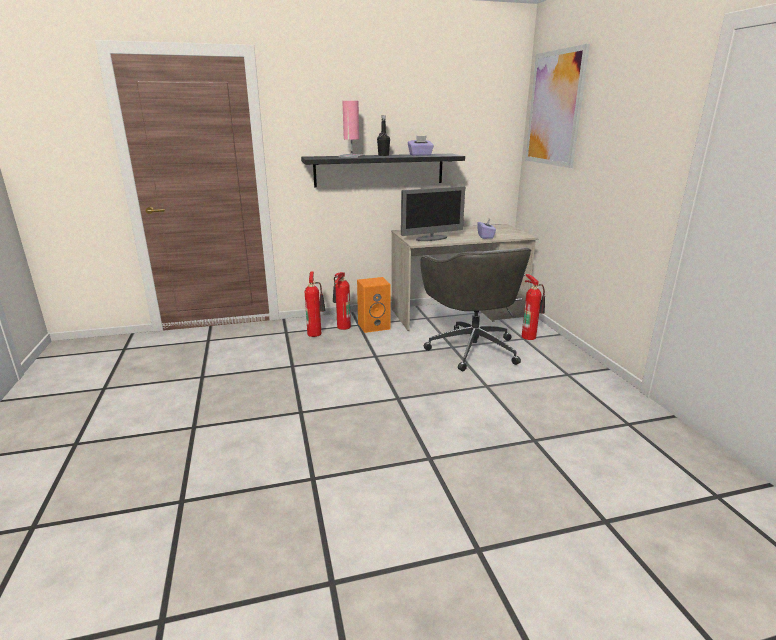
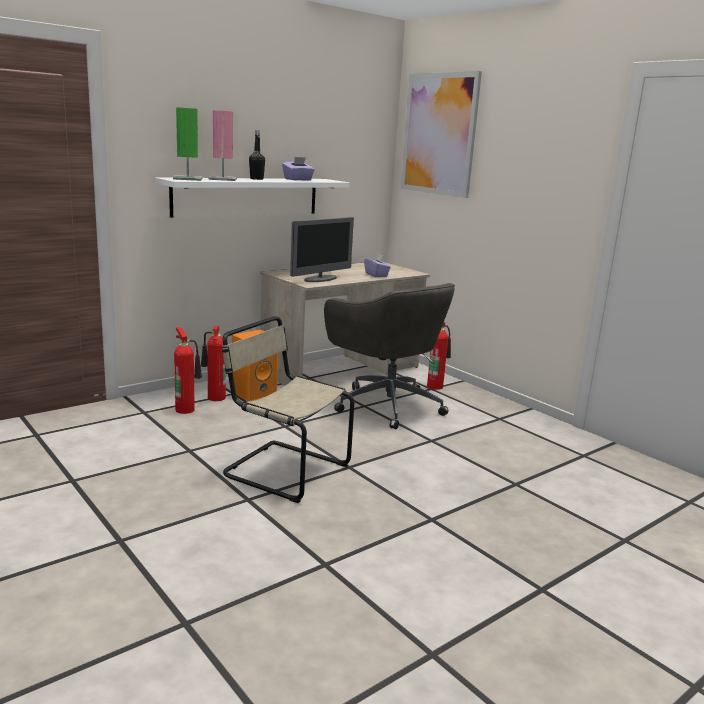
camera: 25 degrees left, 5 degrees down
(322, 157) = (188, 179): none -> green table lamp
(345, 392) = (282, 469): none -> beige chair
(379, 170) = (247, 196): black shelf -> white shelf

